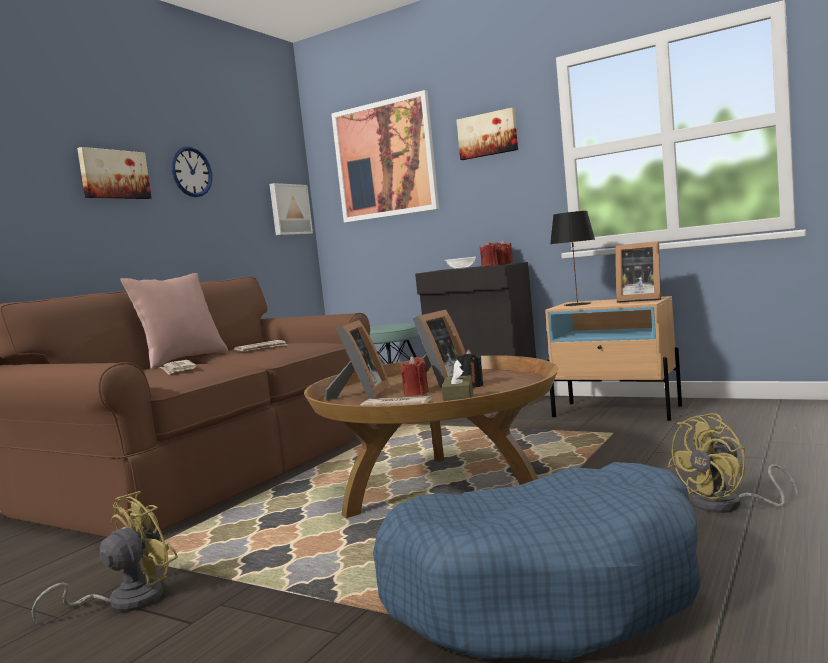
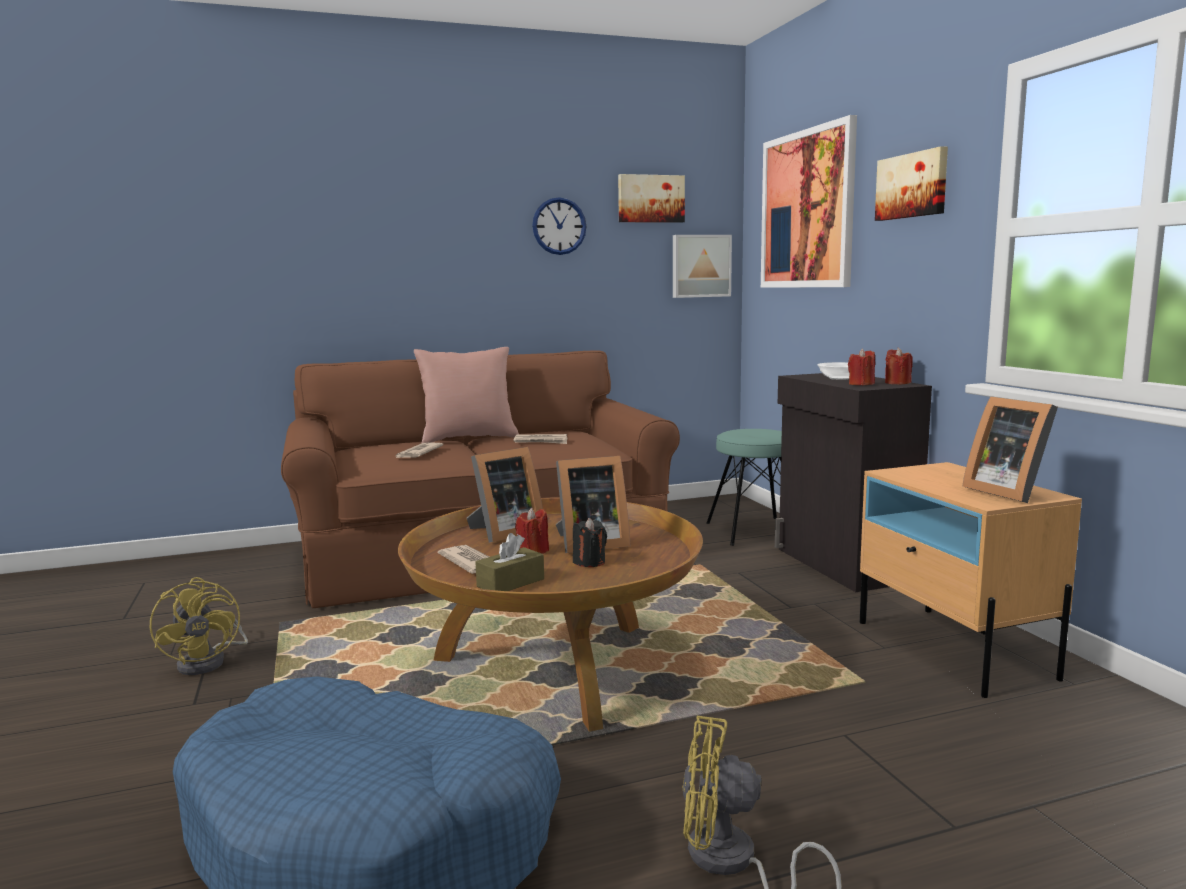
camera: 40 degrees right, 5 degrees up
(113, 174) = (460, 234): picture -> picture (650, 199)
(124, 601) = (209, 661): yellow fan -> yellow fan turned 75 degrees clockwise
(578, 304) = (924, 474): black table lamp -> none

